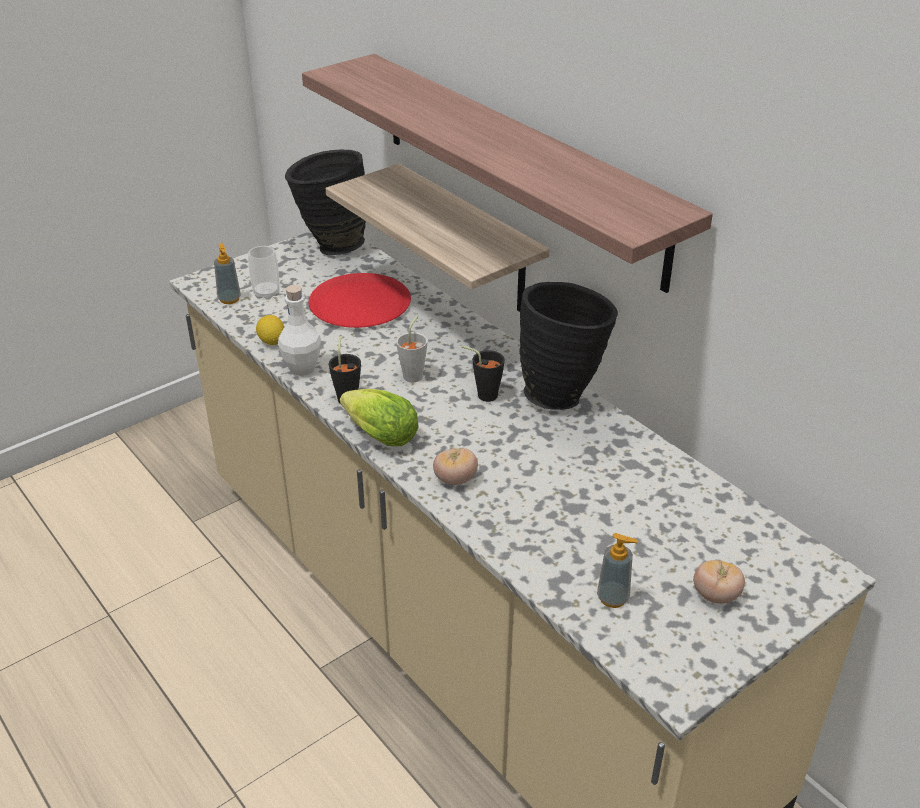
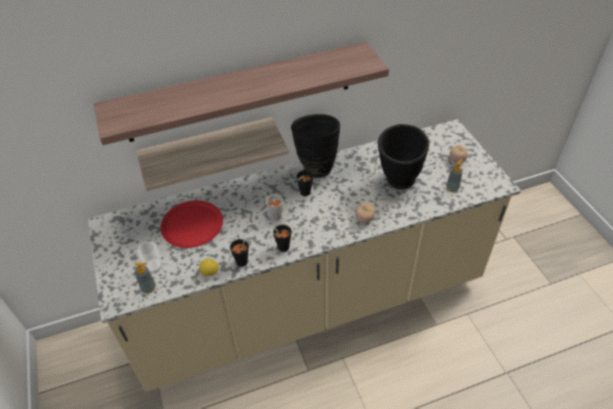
camera: 70 degrees left, 10 degrees up
(302, 368) = (244, 262): white bottle -> black cup
(330, 246) = (118, 227): black vase -> black vase (398, 184)
(377, 434) = (319, 240): lettuce -> none

